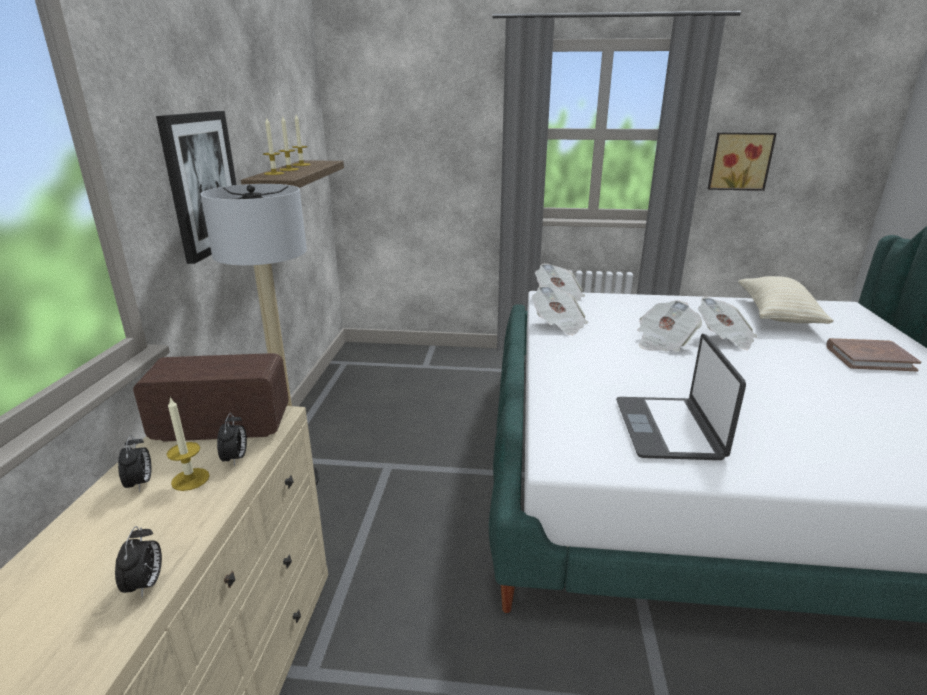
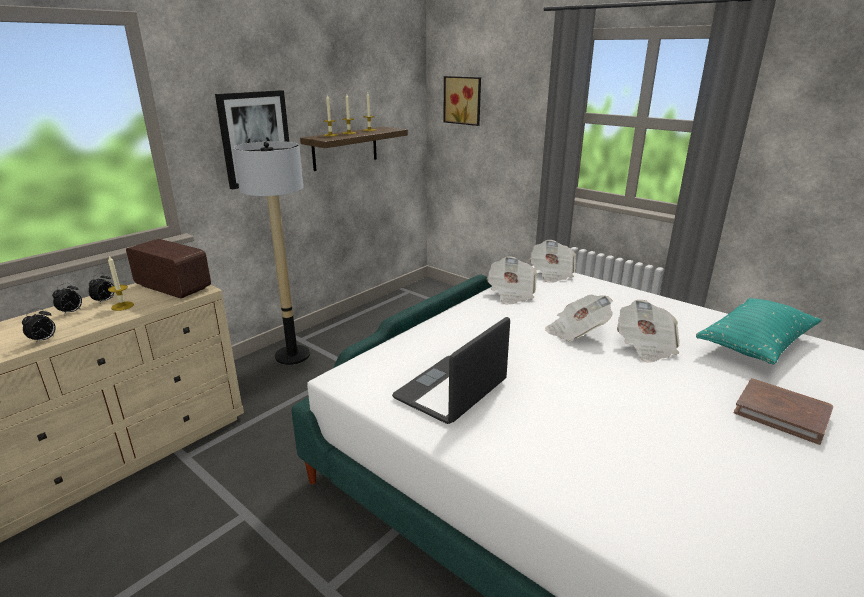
camera: 35 degrees right, 0 degrees up
(236, 459) = (152, 304): alarm clock -> alarm clock (71, 312)
(739, 161) = (797, 165): picture -> picture (463, 100)
(777, 315) = (755, 344): beige pillow -> turquoise pillow

